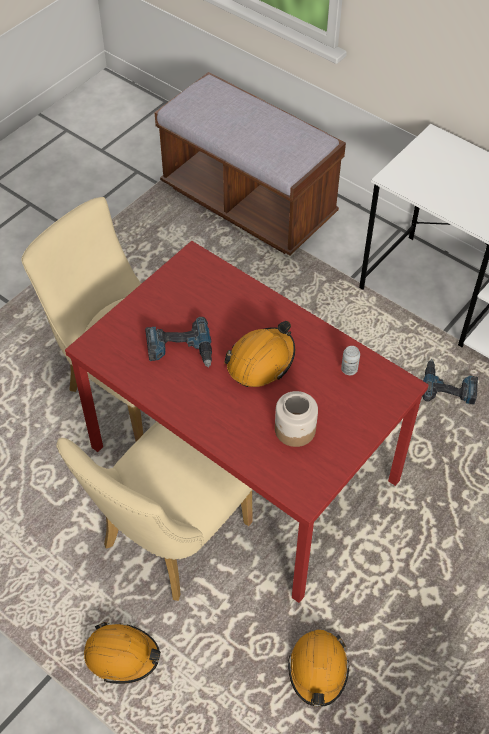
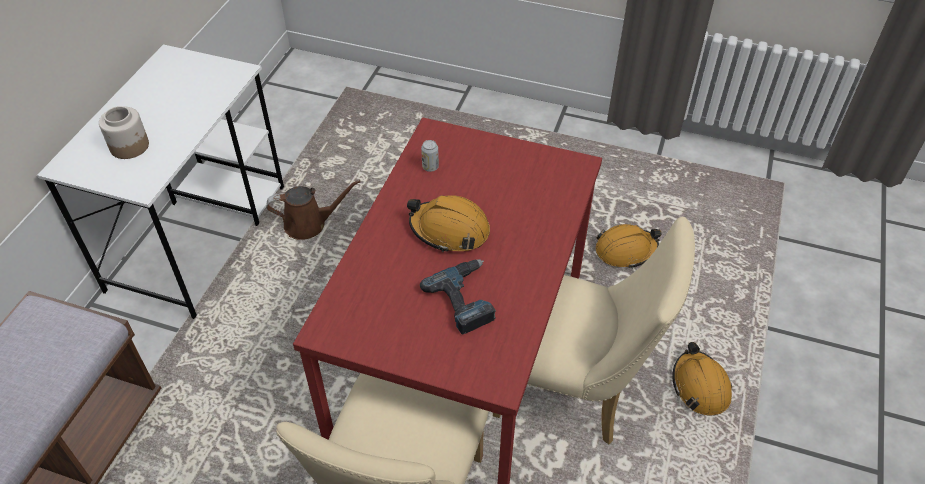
camera: 110 degrees left, 5 degrees down
(295, 430) = (517, 187): jar -> jar (130, 146)
(448, 386) = (310, 224): power drill -> brown watering can

